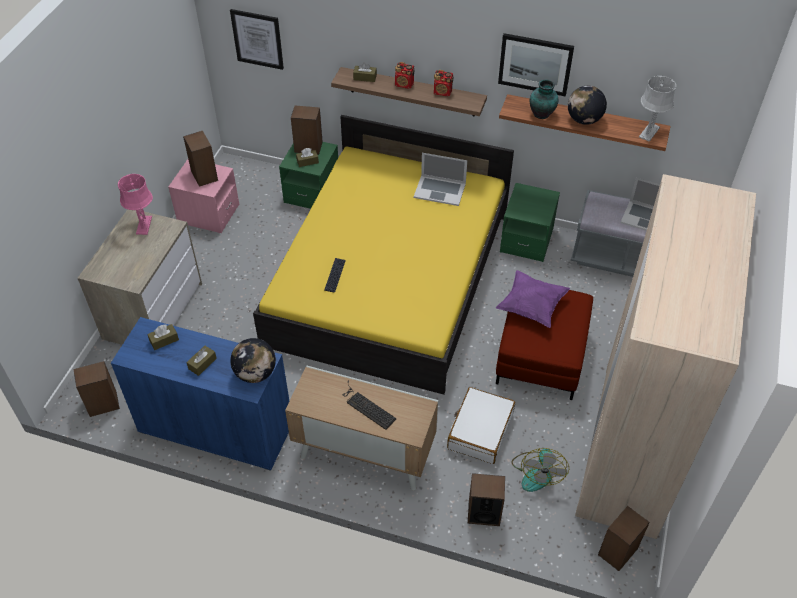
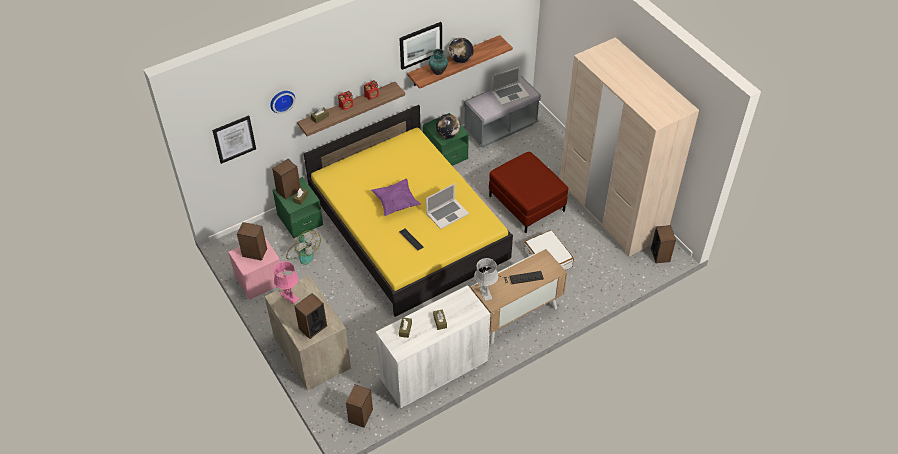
camera: 50 degrees left, 0 degrees up
(216, 428) = (434, 370): blue cabinet -> white cabinet
(255, 373) = (469, 303): globe -> globe (448, 135)
(322, 23) = (281, 100): none -> wall clock
(440, 190) = (396, 156): laptop -> laptop (447, 213)
(483, 513) = (595, 290): speaker -> speaker (312, 327)
(531, 307) = (514, 178): purple pillow -> purple pillow (396, 203)
(537, 472) = (592, 254): fan -> fan (303, 253)
(649, 132) = (496, 45): grey table lamp -> grey table lamp (485, 293)

